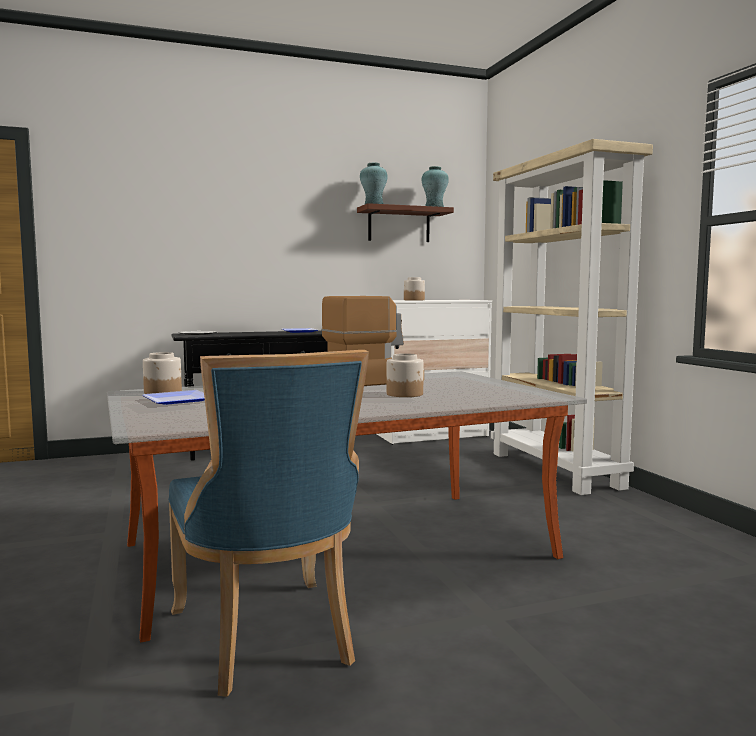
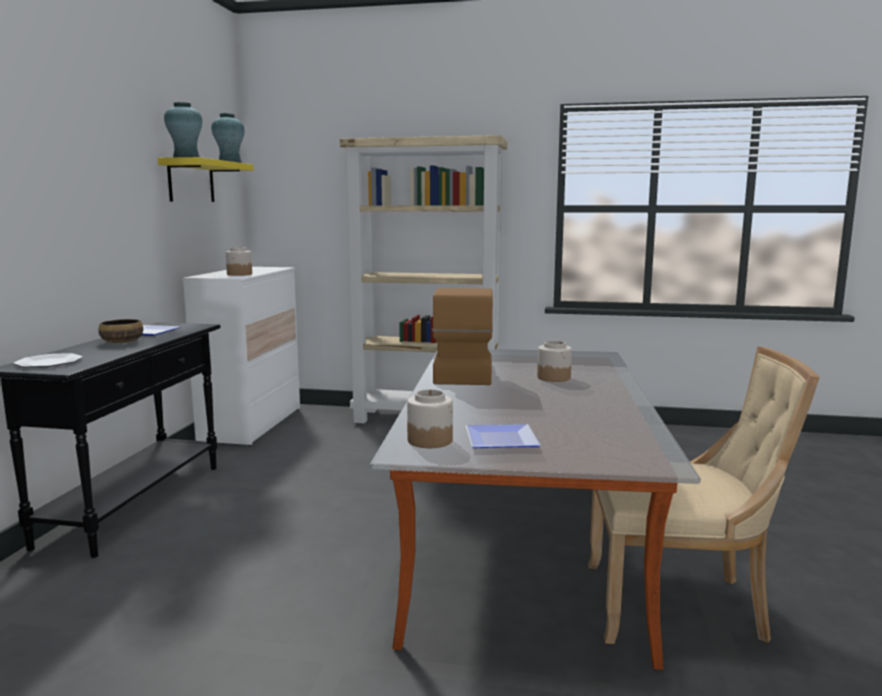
camera: 60 degrees left, 5 degrees up
(265, 332) = (122, 342): none -> bowl
(267, 638) = (680, 605): blue chair -> beige chair
(399, 225) = (191, 181): brown shelf -> yellow shelf

